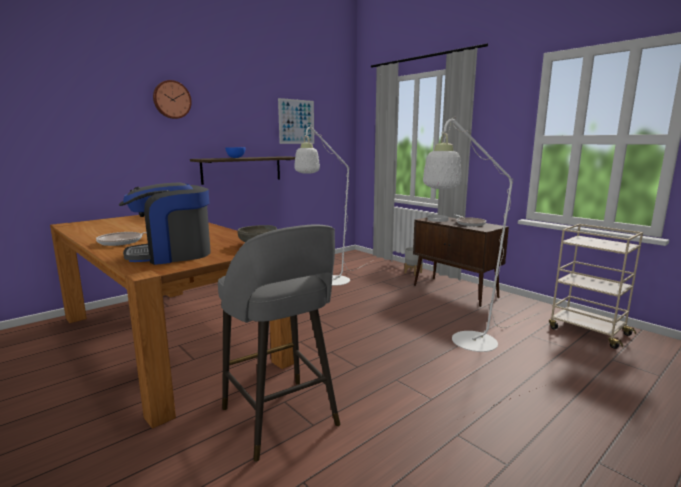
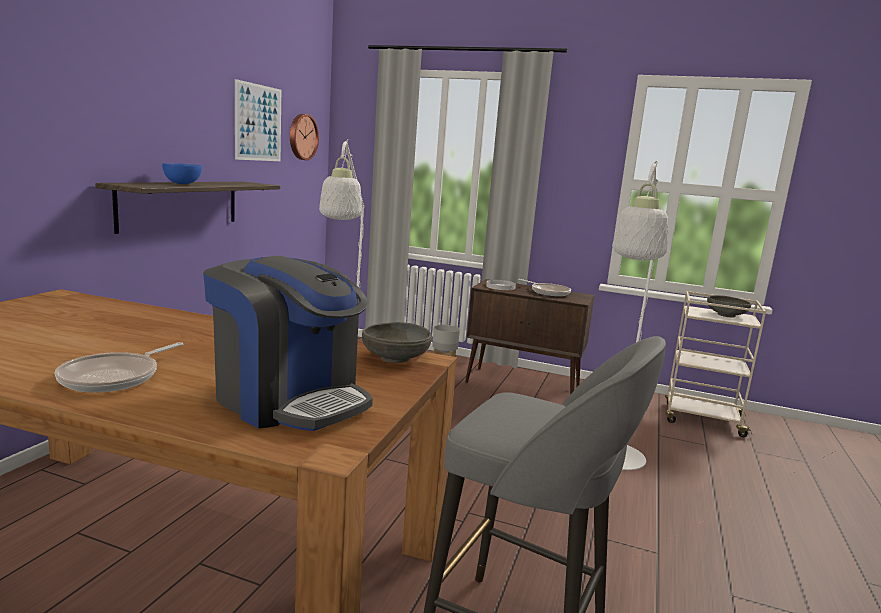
camera: 30 degrees left, 0 degrees up
(171, 99) = (64, 60): wall clock -> wall clock (302, 137)
(172, 254) = (289, 399): coffee machine -> coffee machine turned 90 degrees counterclockwise
(605, 243) = (726, 315): none -> grey bowl

